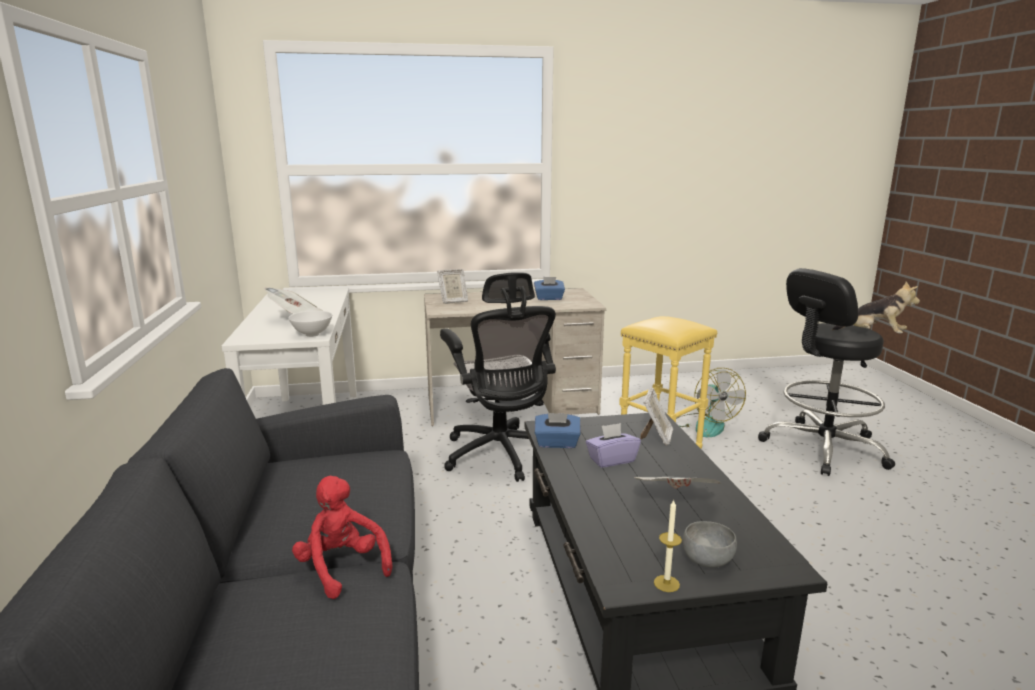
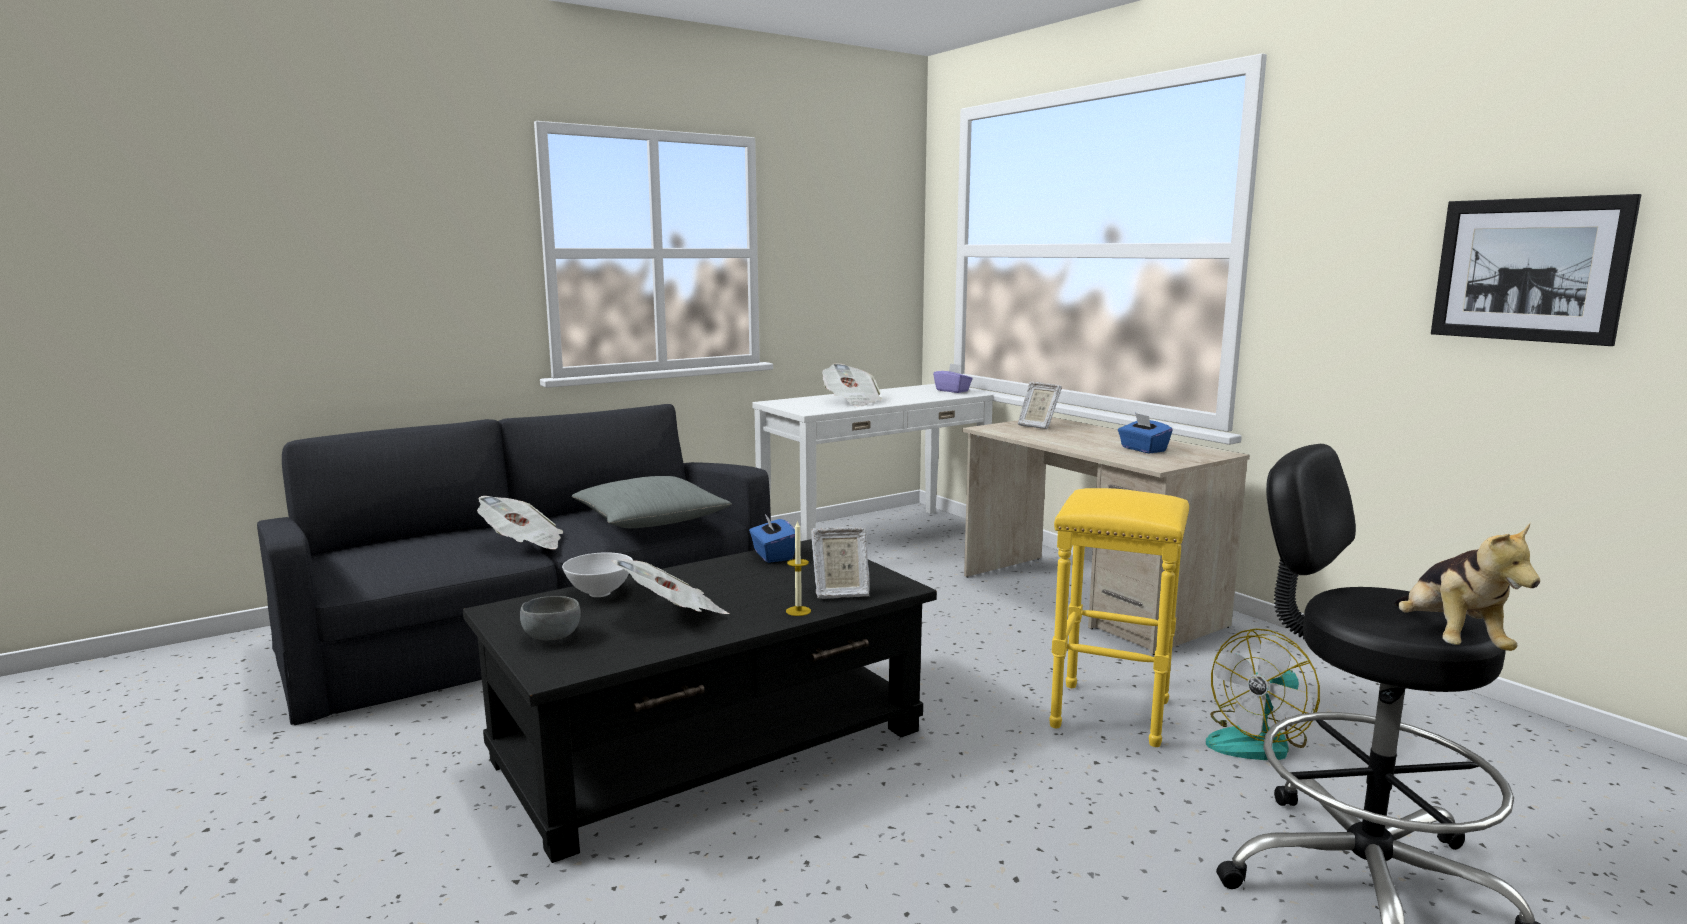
camera: 65 degrees right, 5 degrees down
(311, 334) = (811, 410): white bowl -> white bowl (599, 593)
(342, 568) = (523, 543): red plush toy -> newspaper
(353, 484) = (650, 520): none -> grey pillow
(500, 454) = (943, 621): office chair -> none
(611, 460) = (753, 580): purple tissue box -> purple tissue box (952, 391)
(666, 583) = (505, 625): candle -> candle (798, 611)
(692, 176) = (1528, 270): none -> picture

